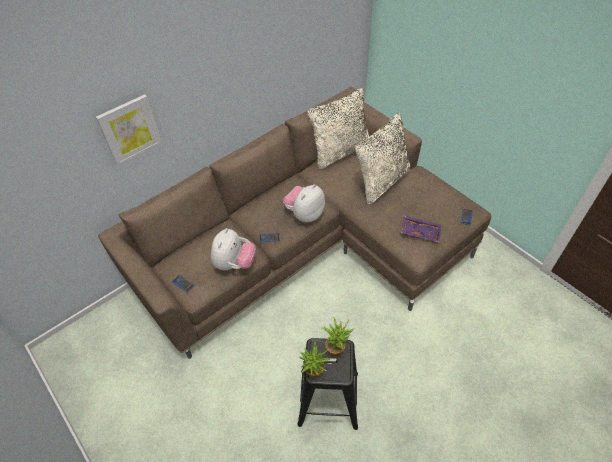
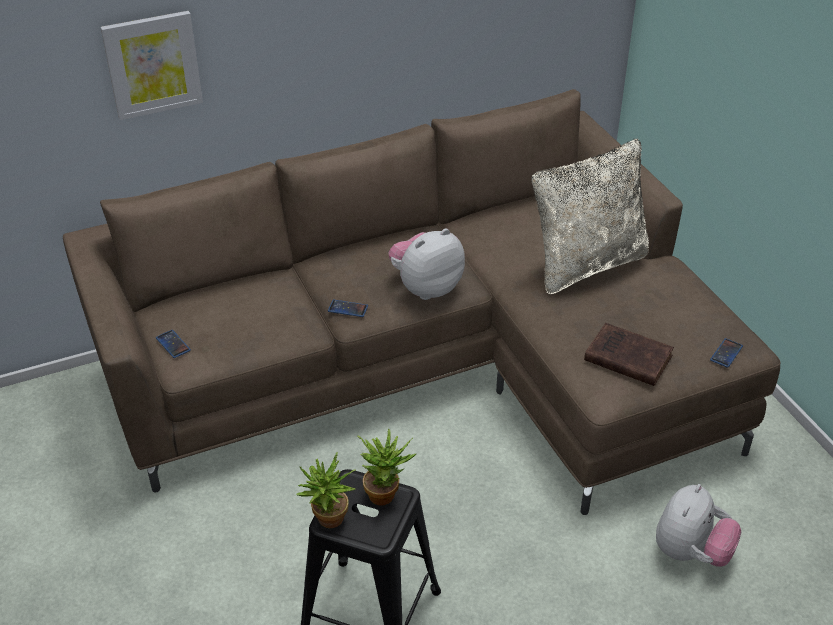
camera: 15 degrees right, 10 degrees down
(234, 263) = (271, 335): plush toy -> plush toy (690, 552)
(340, 153) = (533, 206): beige pillow -> none
(420, 232) = (625, 358): purple tray -> brown book

